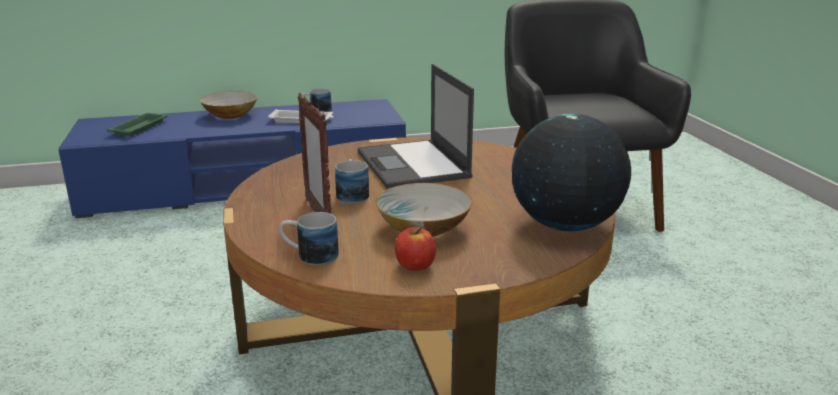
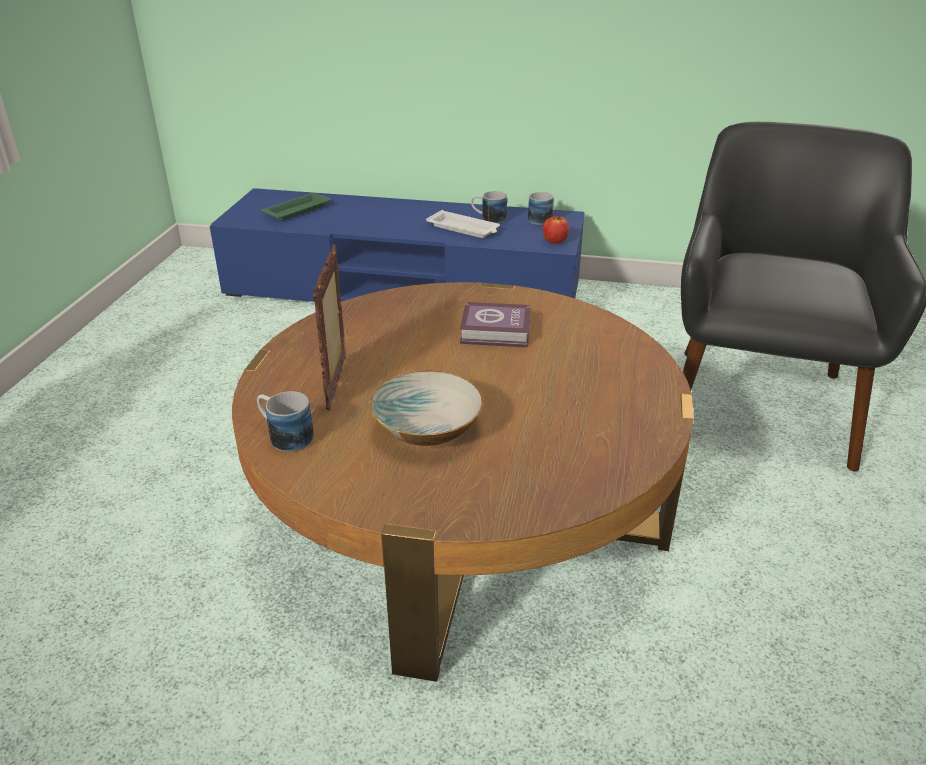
camera: 25 degrees right, 10 degrees up
(230, 115) = (395, 208): bowl -> none
(352, 194) = (395, 361): mug -> mug (541, 218)
(413, 165) = (497, 332): laptop -> book
(415, 265) = (373, 480): apple -> apple (555, 241)
(565, 225) = (589, 470): globe -> none

